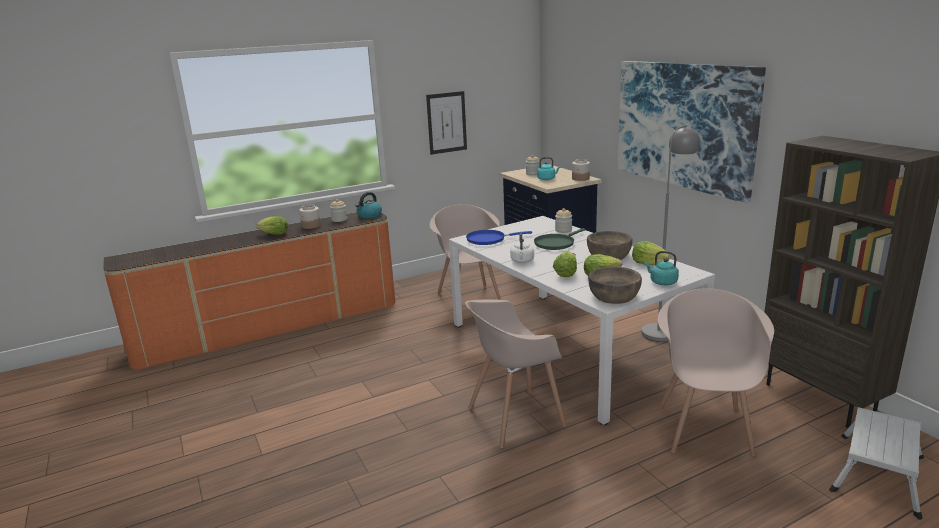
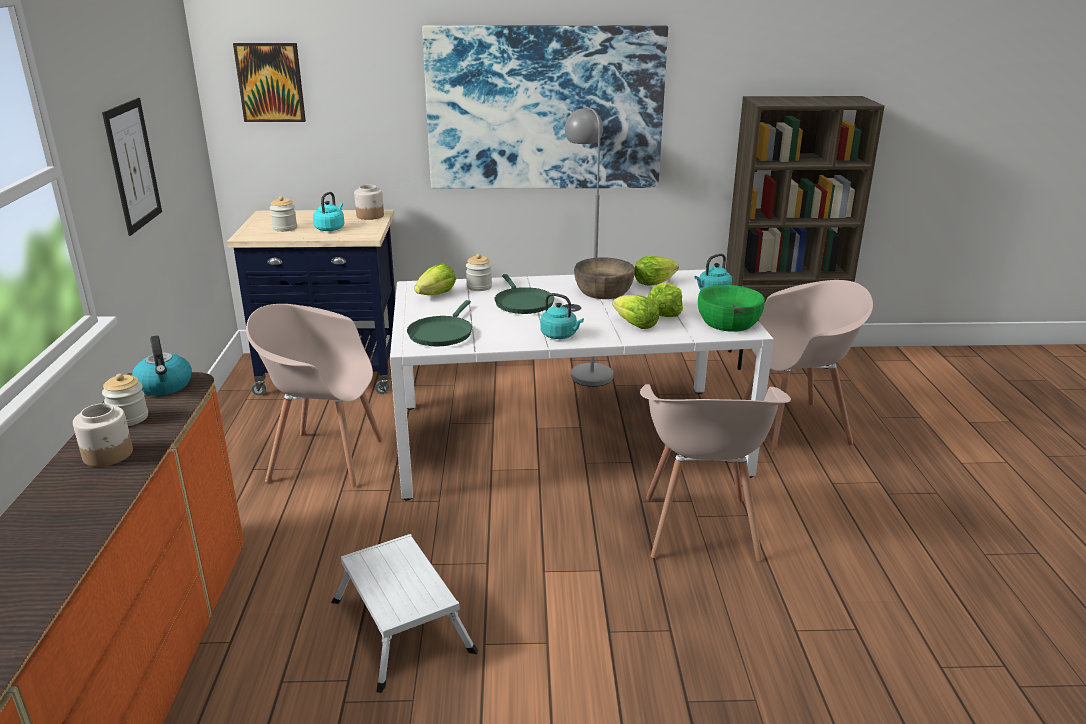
camera: 65 degrees left, 5 degrees up
(275, 234) = (83, 508): lettuce -> lettuce (436, 295)
(488, 239) = (441, 333): blue frying pan -> green frying pan
(522, 261) = (560, 335): white kettle -> turquoise kettle
(563, 91) = (270, 82): none -> picture
(614, 296) = (729, 322): brown bowl -> green bowl
(704, 430) = (795, 427): beige chair -> beige chair turned 135 degrees clockwise
(877, 473) = (894, 386): white step ladder -> white step ladder (401, 625)

